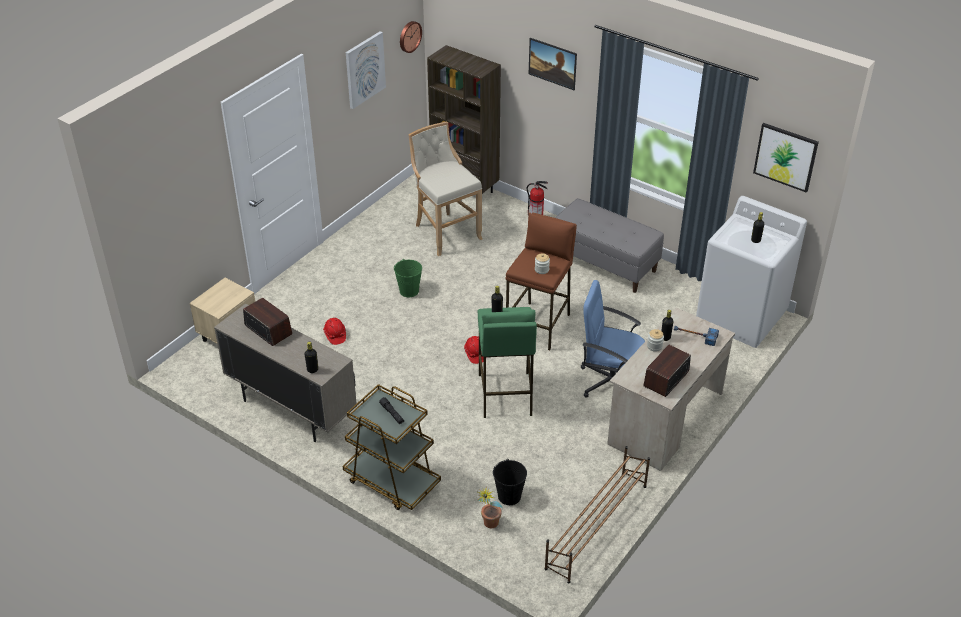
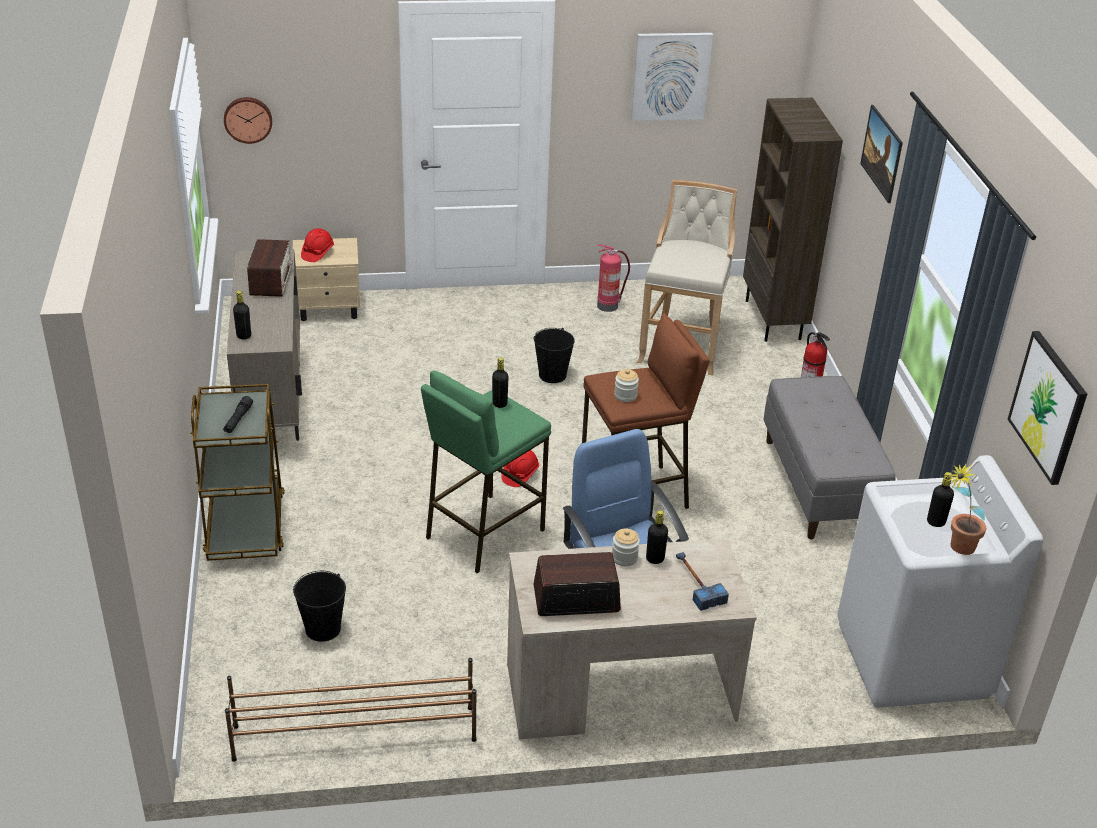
camera: 45 degrees right, 5 degrees down
(335, 335) = (416, 367): red hard hat -> red hard hat (317, 253)
(376, 233) = (608, 306): none -> fire extinguisher
(409, 36) = (771, 67): wall clock -> wall clock (248, 119)
(409, 291) = (552, 375): green bucket -> black bucket
(489, 526) = (257, 639): potted plant -> potted plant (955, 548)

